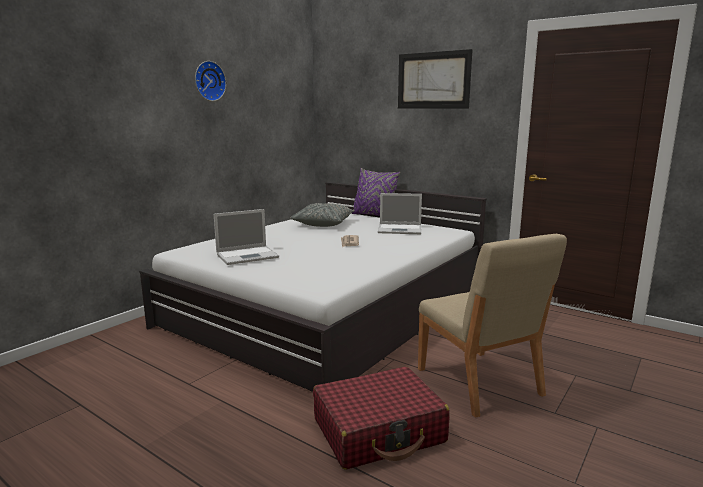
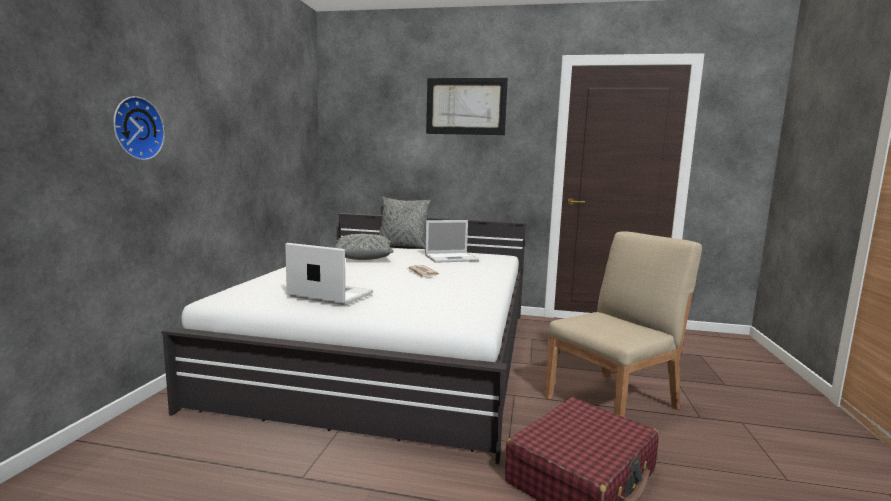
camera: 25 degrees left, 5 degrees down
(208, 81) = (225, 82): wall clock -> wall clock (135, 128)
(248, 255) = (329, 295): laptop -> laptop turned 105 degrees counterclockwise
(373, 215) = (402, 247): purple pillow -> grey pillow
(479, 382) = (613, 402): beige chair -> beige chair turned 75 degrees counterclockwise

